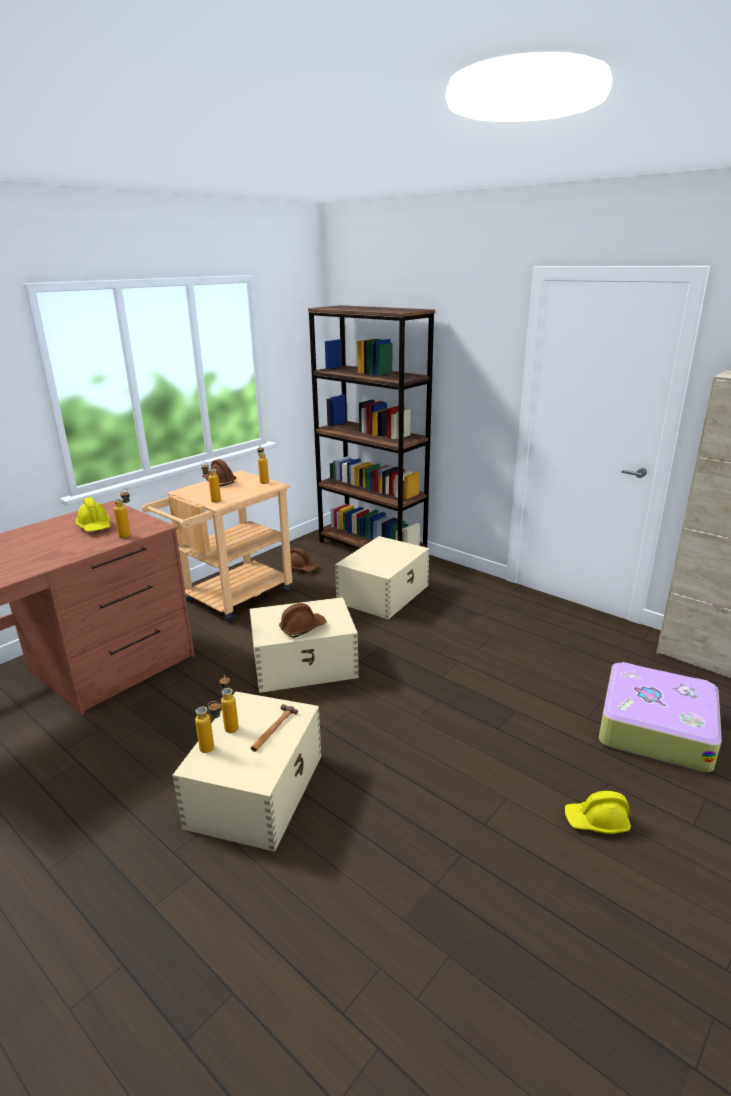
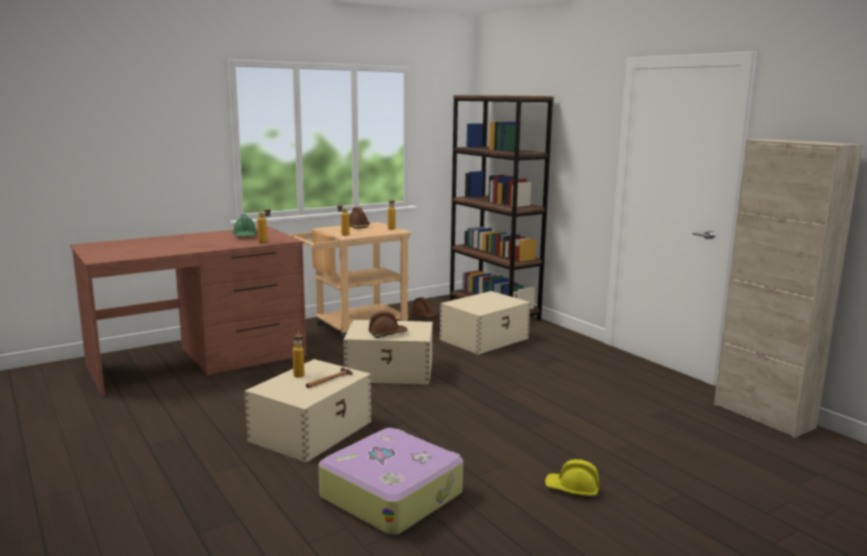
camera: 15 degrees right, 10 degrees down
(95, 527) = (245, 236): yellow hard hat -> green hard hat
(213, 748) = (279, 383): bottle -> none
(654, 727) = (671, 448): suitcase -> suitcase (392, 494)

